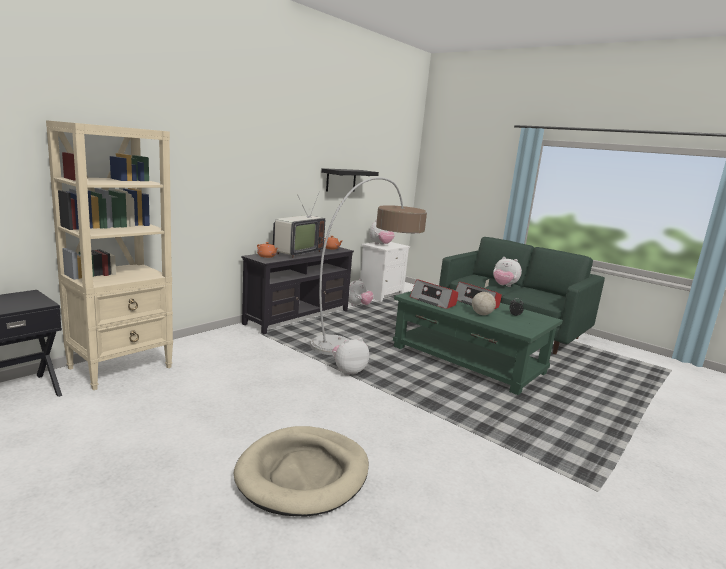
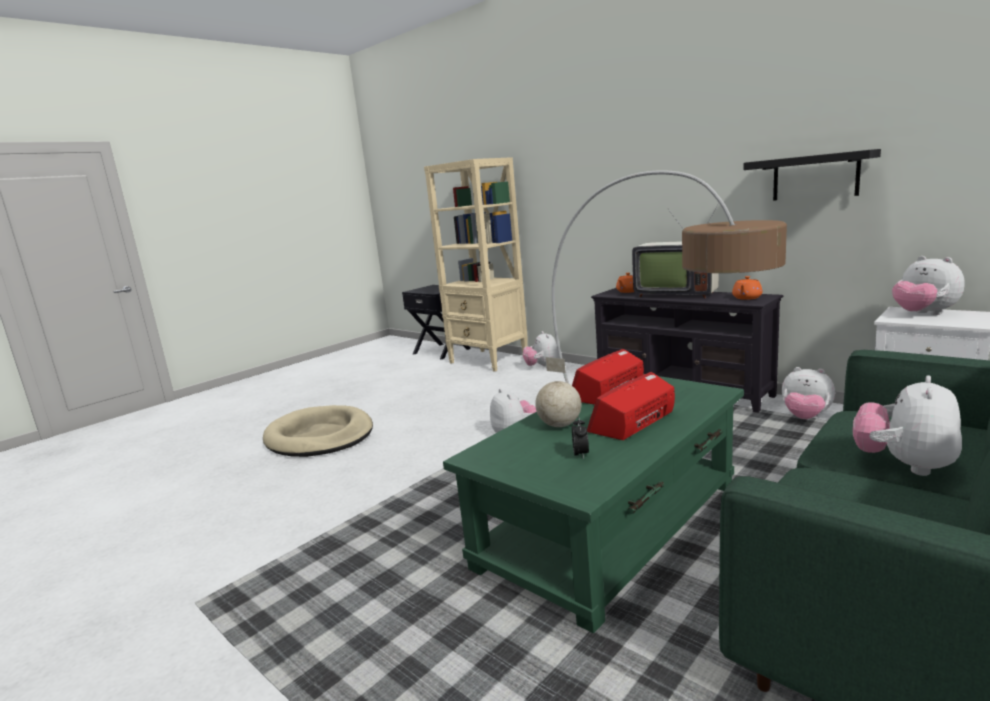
camera: 95 degrees right, 0 degrees up
(188, 347) = (542, 367): none -> plush toy

